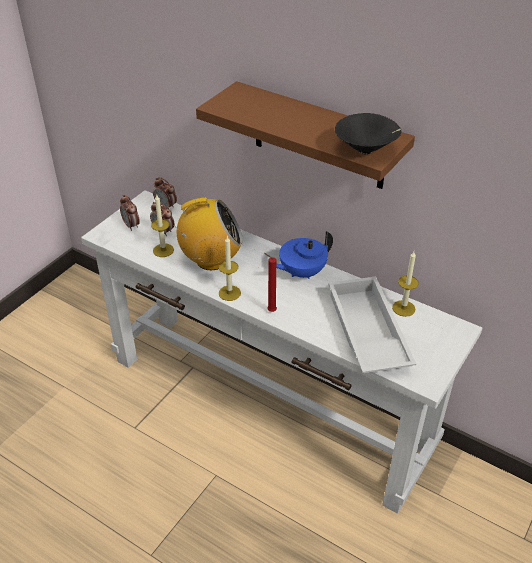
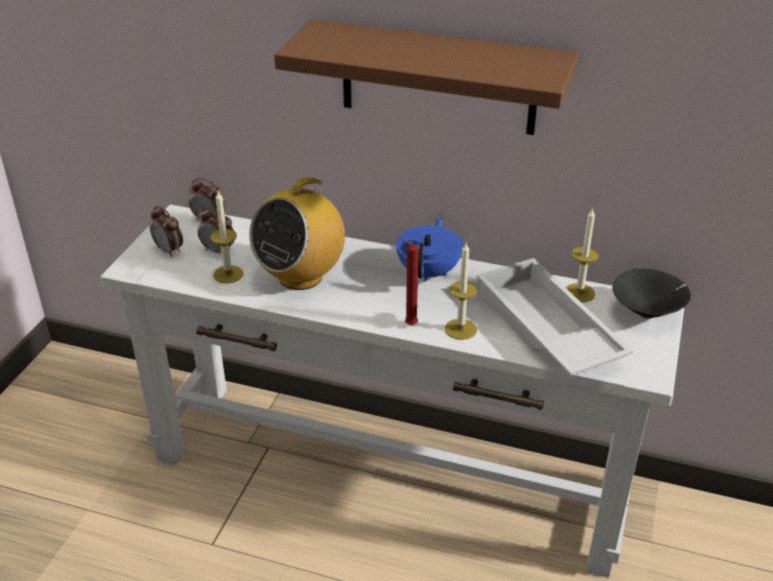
camera: 15 degrees left, 5 degrees down
(211, 260) = (301, 276): radio -> radio turned 150 degrees clockwise
(229, 293) = (344, 312): candle -> candle (460, 329)
(301, 272) = (429, 272): blue teapot -> blue teapot turned 150 degrees clockwise
(366, 150) = (529, 74): black bowl -> black bowl (648, 313)

